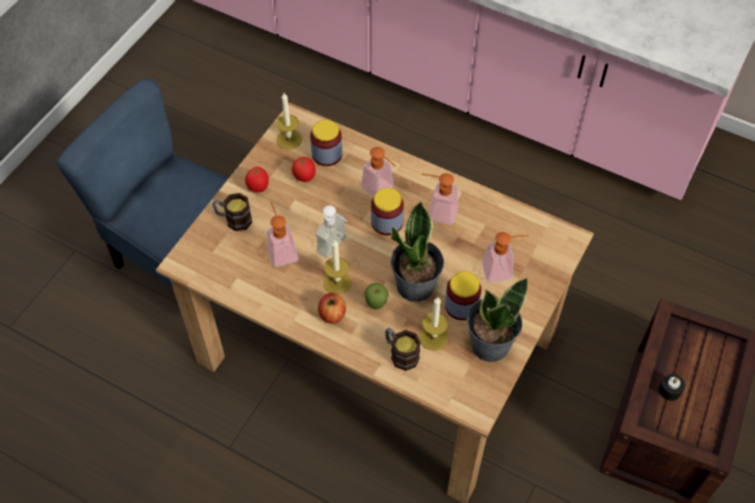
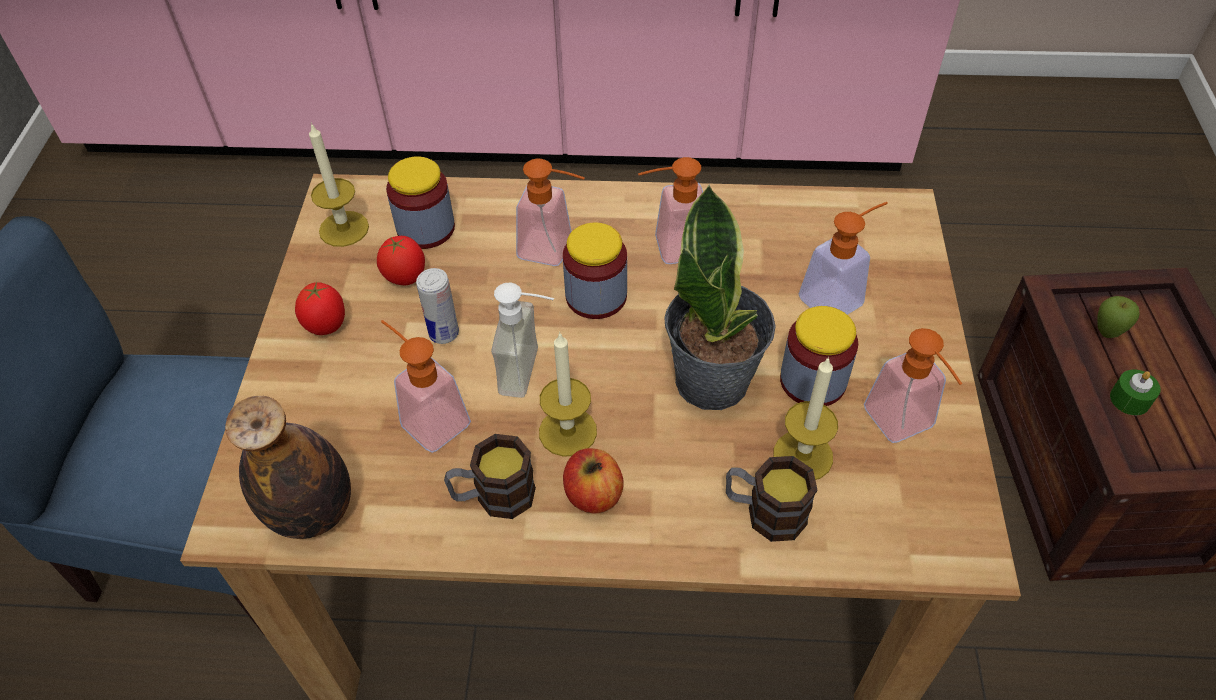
camera: 25 degrees left, 5 degrees down
(214, 272) = (312, 512): none -> bottle
(233, 219) = (305, 399): mug -> mug (493, 496)
(308, 212) = (444, 333): none -> can
(376, 305) = (664, 442): apple -> apple (1106, 333)
(489, 344) = (905, 426): potted plant -> soap dispenser
(669, 390) = (1129, 399): black candle -> green candle

